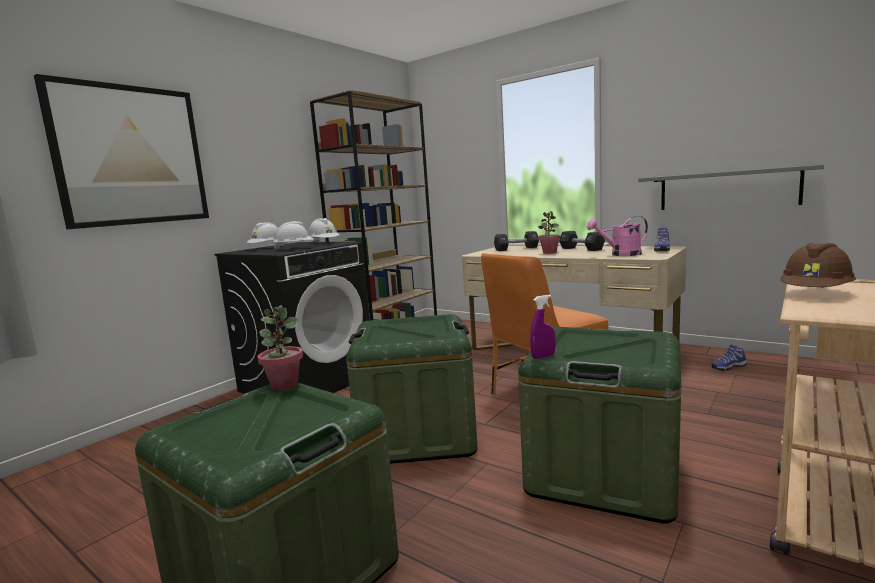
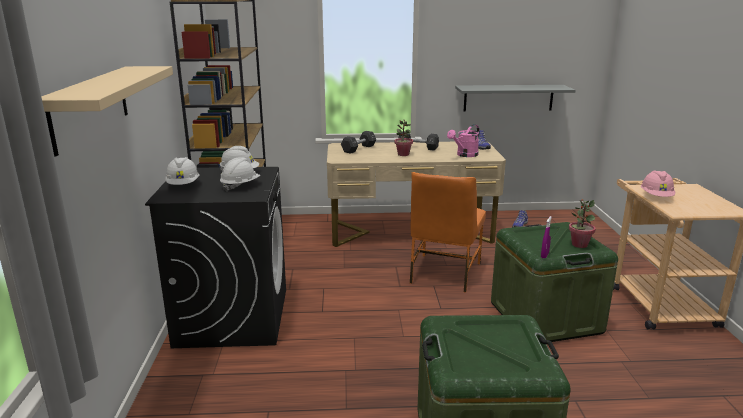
camera: 40 degrees left, 10 degrees up
(131, 156) = (90, 106): picture -> beige shelf
(284, 385) = (445, 320): potted plant -> potted plant (579, 244)
(417, 434) = (409, 331): green storage box -> none
(815, 294) = (656, 197): brown hard hat -> pink hard hat

